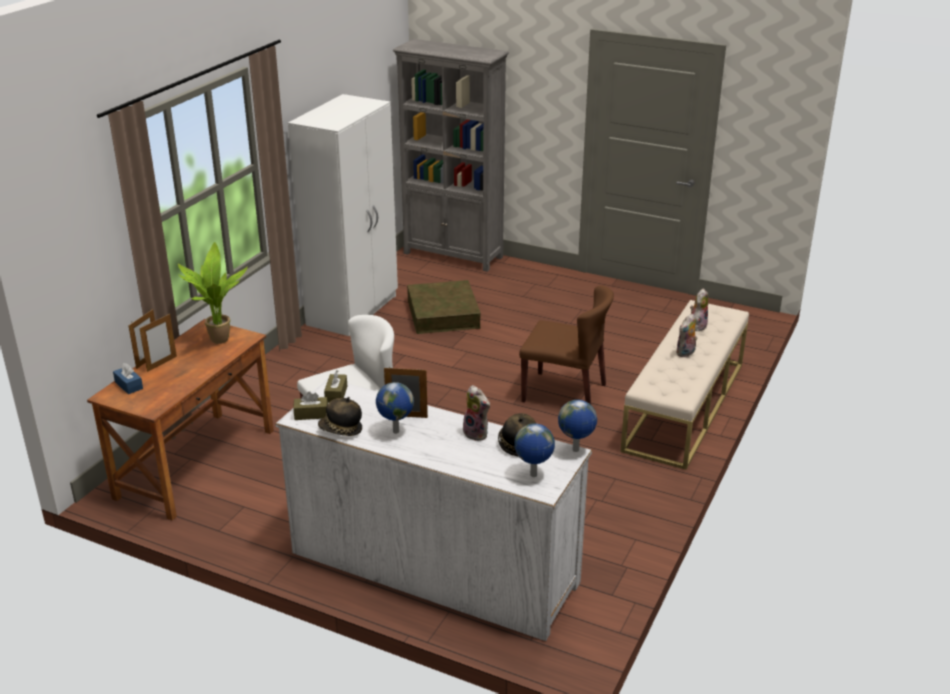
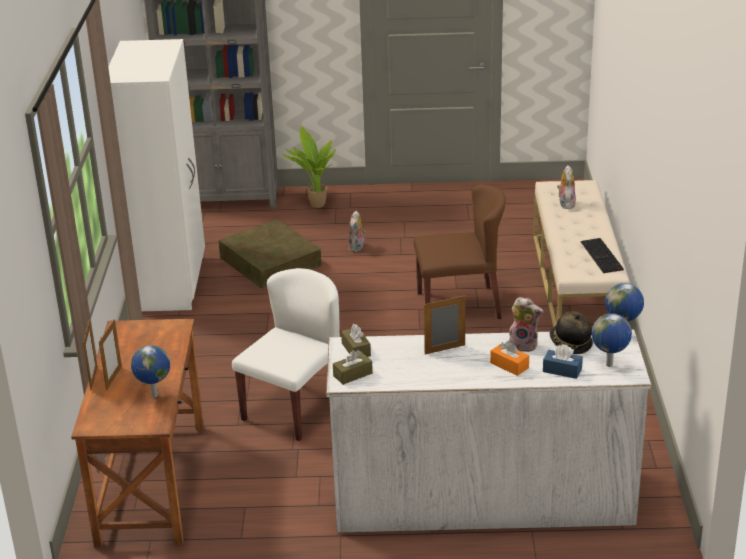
camera: 25 degrees left, 0 degrees up
(129, 385) = (102, 409): blue tissue box -> blue tissue box (562, 370)
(217, 340) = (147, 338): potted plant -> potted plant (315, 205)
(341, 430) = (397, 380): hat -> none
(395, 431) = (449, 366): globe -> globe (154, 395)
(445, 447) = (509, 365): none -> orange tissue box
(686, 353) = (579, 231): plush toy -> plush toy (357, 248)
(686, 381) = (603, 256): none -> keyboard

